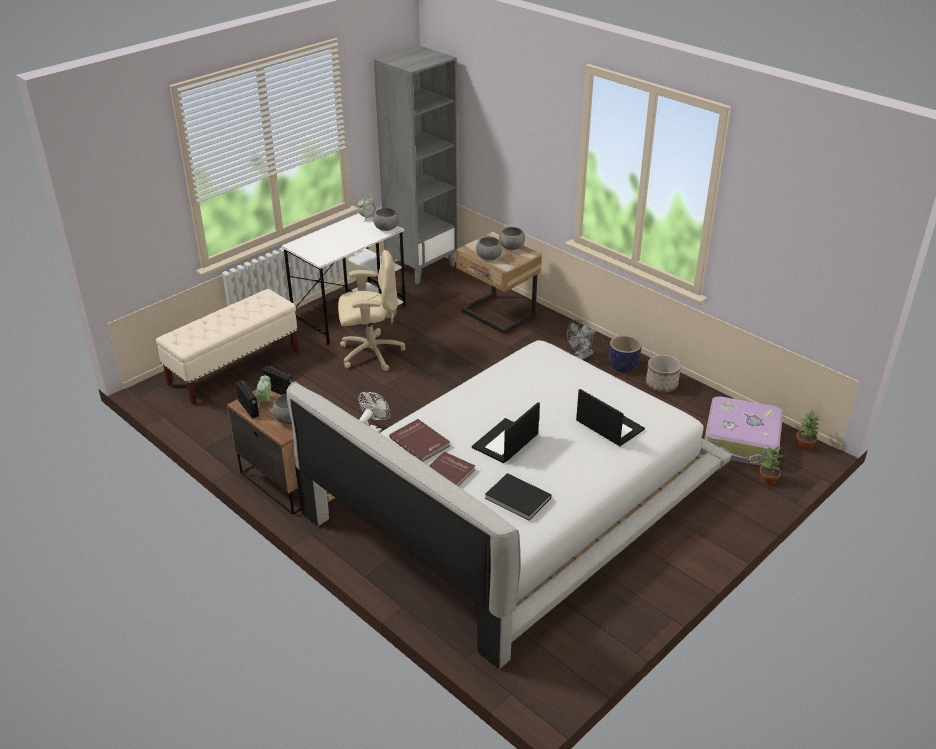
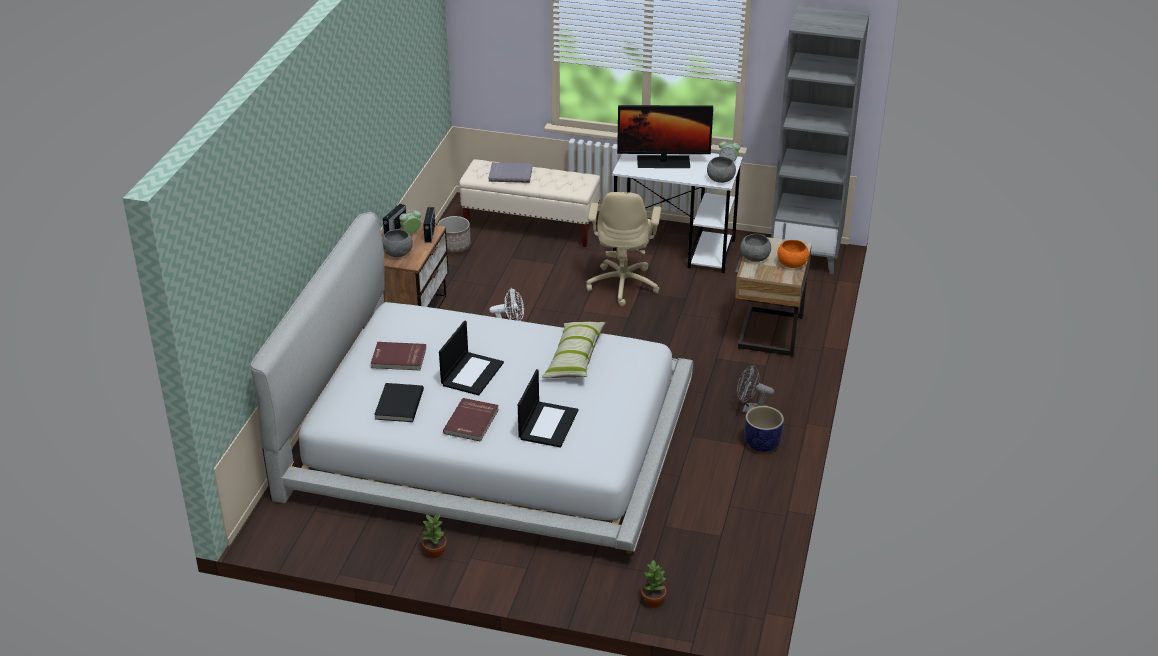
camera: 60 degrees right, 0 degrees up
(211, 327) = (510, 174): none -> grey book
(332, 241) = (663, 162): none -> monitor
(370, 353) = (623, 284): beige office chair -> beige office chair turned 45 degrees clockwise
(420, 442) = (435, 330): red book -> red book (472, 422)
(505, 442) = (472, 373): laptop -> laptop turned 105 degrees clockwise
(511, 247) = (792, 264): grey bowl -> orange bowl
(528, 383) = (574, 358): none -> pillow
(661, 385) = (755, 480): planter -> planter (454, 246)
(741, 442) = (703, 565): suitcase -> none
(804, 445) = (742, 616): potted plant -> potted plant (435, 552)

